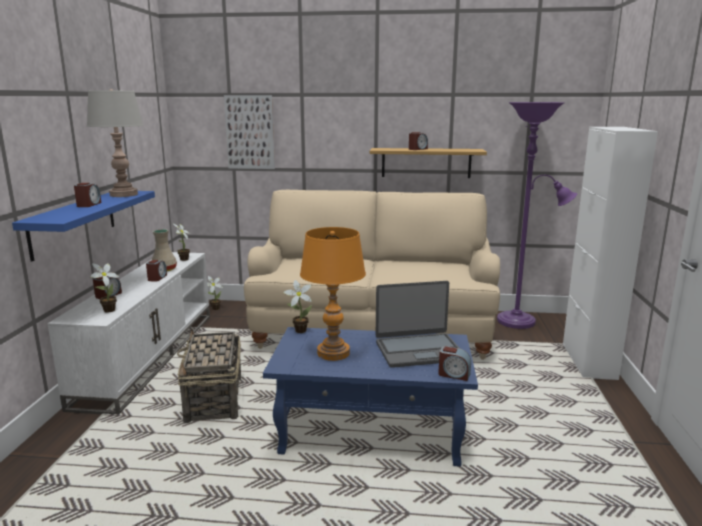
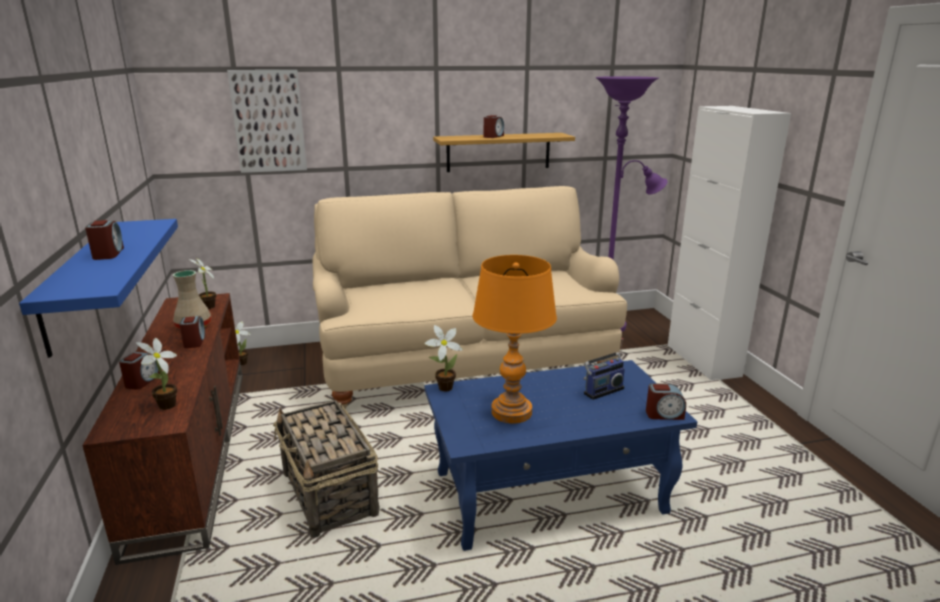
camera: 20 degrees left, 5 degrees up
(123, 194) = (138, 229): grey table lamp -> none
(148, 355) = (191, 449): white tv stand -> brown tv stand
(419, 350) = (602, 390): laptop -> radio

